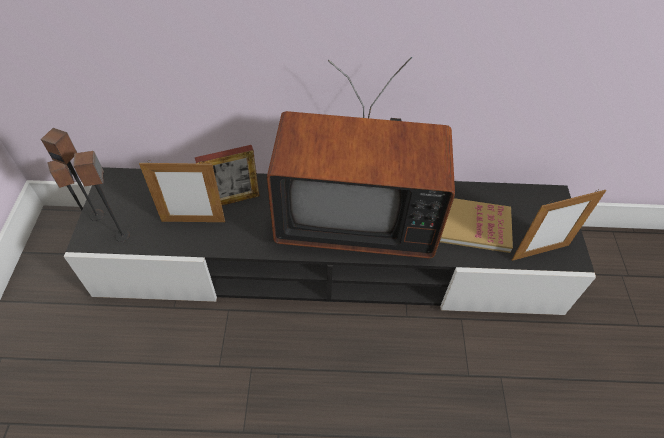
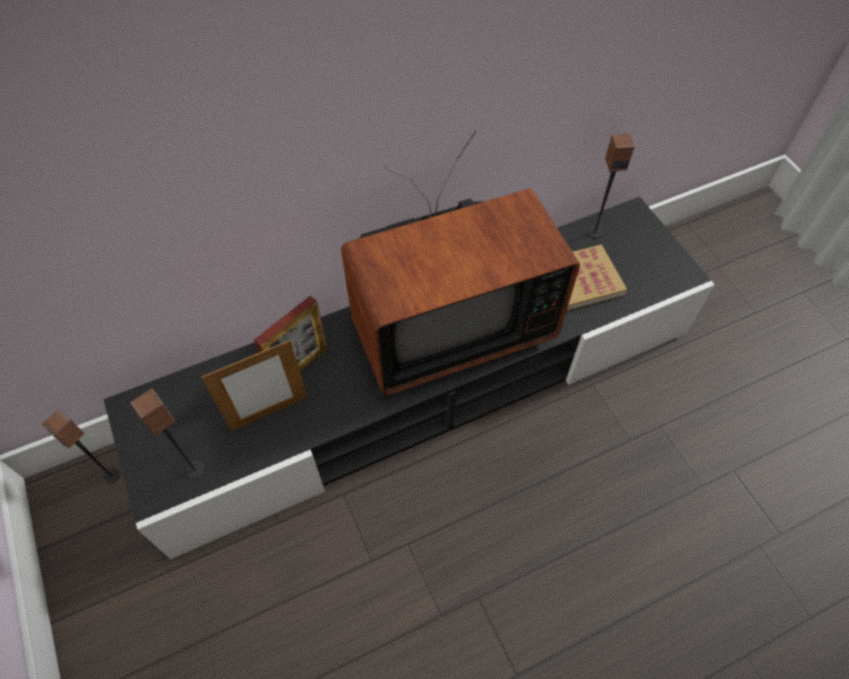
camera: 25 degrees left, 5 degrees up
(97, 214) = (144, 459): speaker -> speaker (594, 232)
(540, 252) = (652, 282): picture frame -> none

